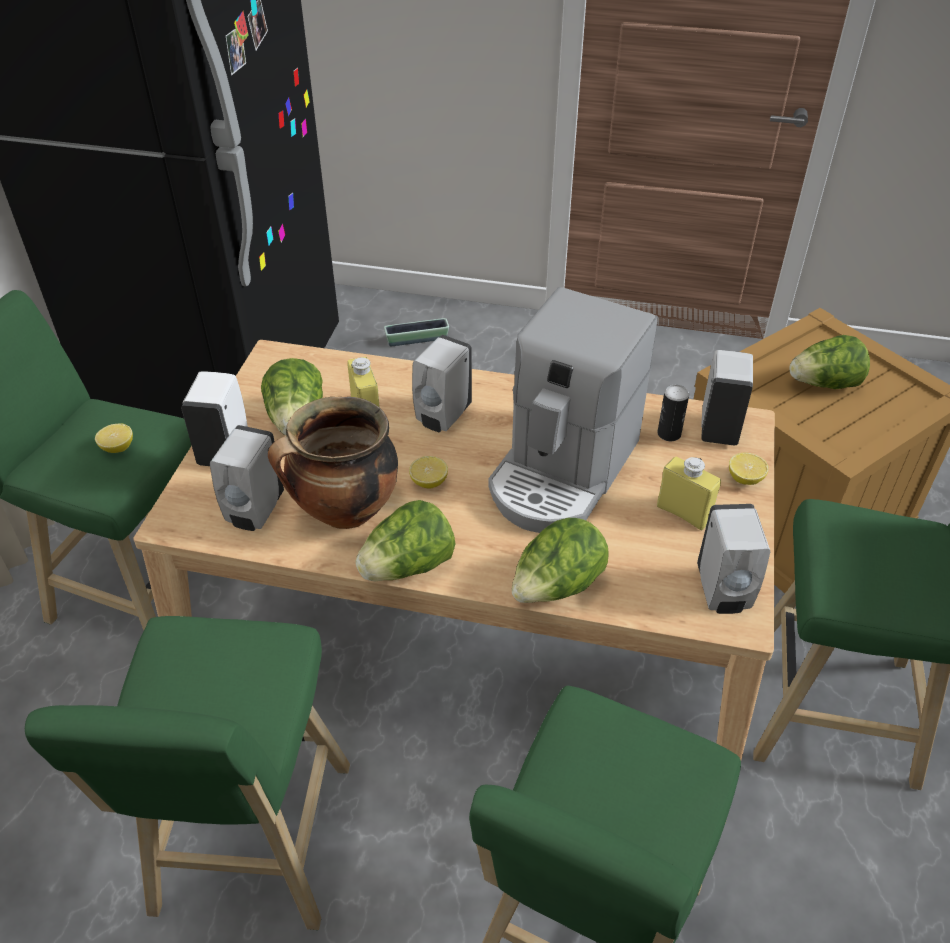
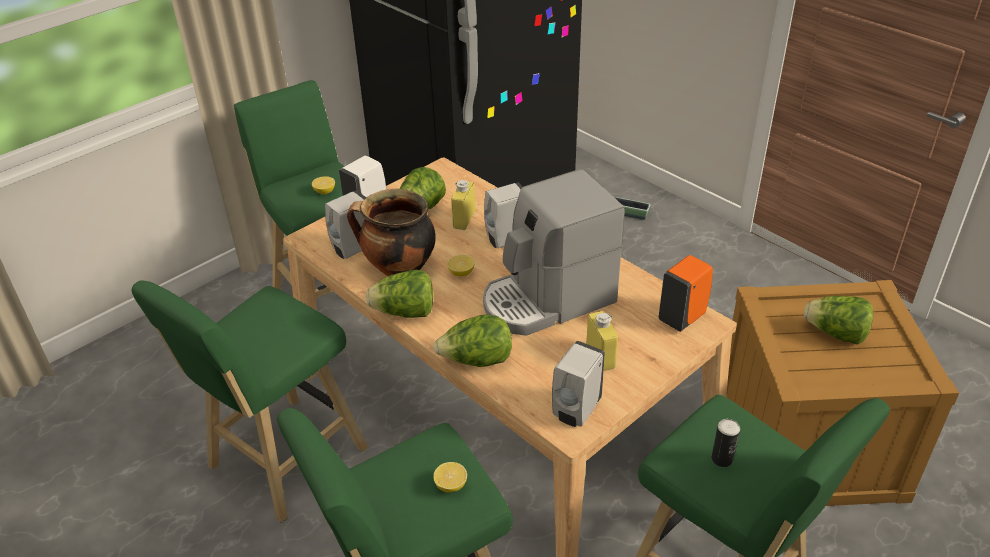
camera: 35 degrees right, 5 degrees down
(669, 434) = (643, 307): can -> can (722, 459)
(719, 427) = (683, 317): white soap dispenser -> orange soap dispenser
(745, 479) = (666, 355): lemon -> lemon (451, 485)

